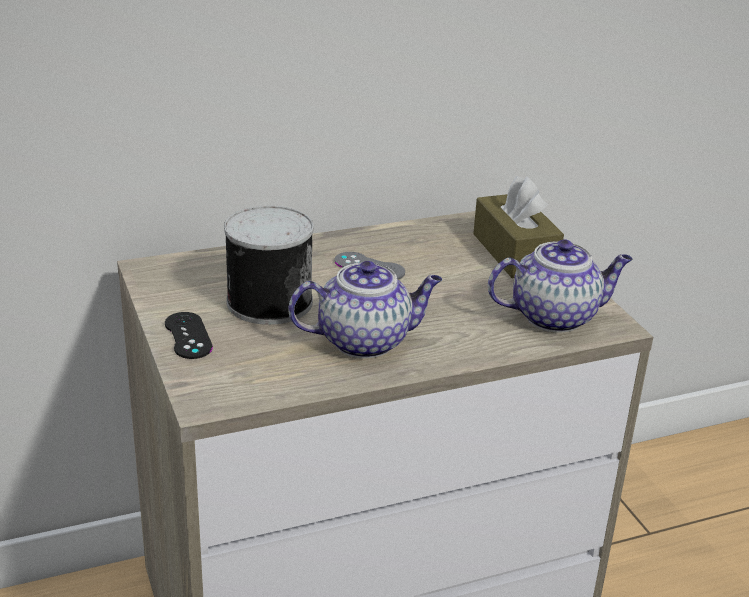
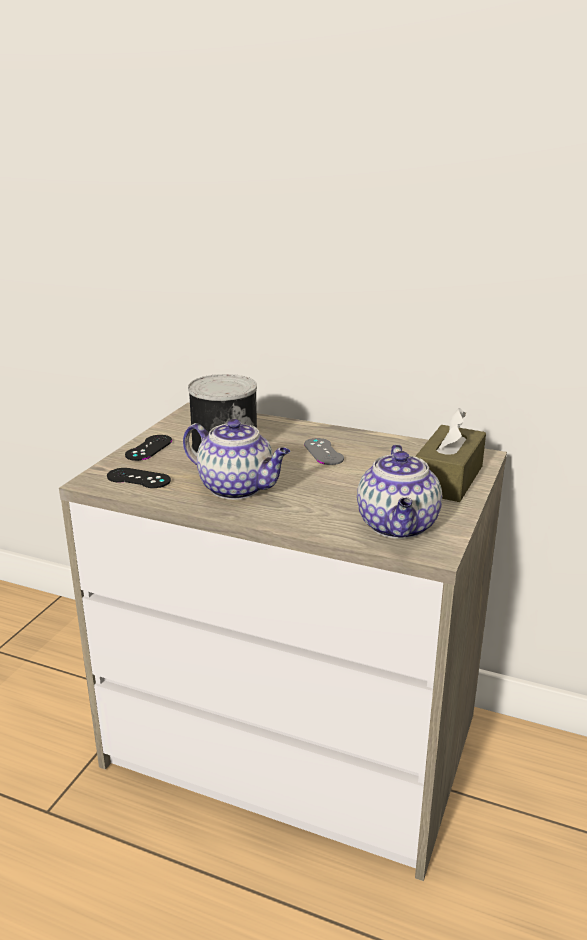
camera: 45 degrees right, 5 degrees down
(248, 376) = (138, 478): none -> black game controller
(555, 316) = (398, 527): teapot -> teapot turned 60 degrees clockwise

